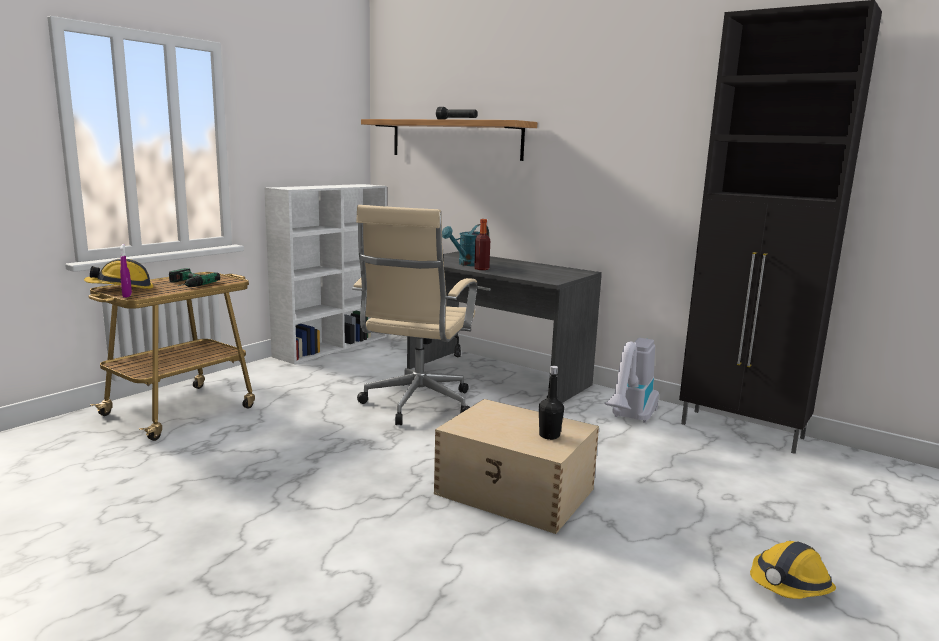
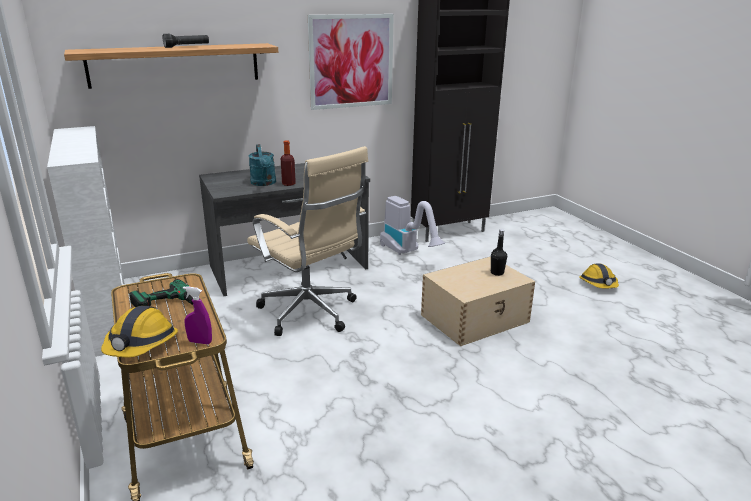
camera: 60 degrees left, 10 degrees up
(630, 149) = (351, 61): none -> picture

